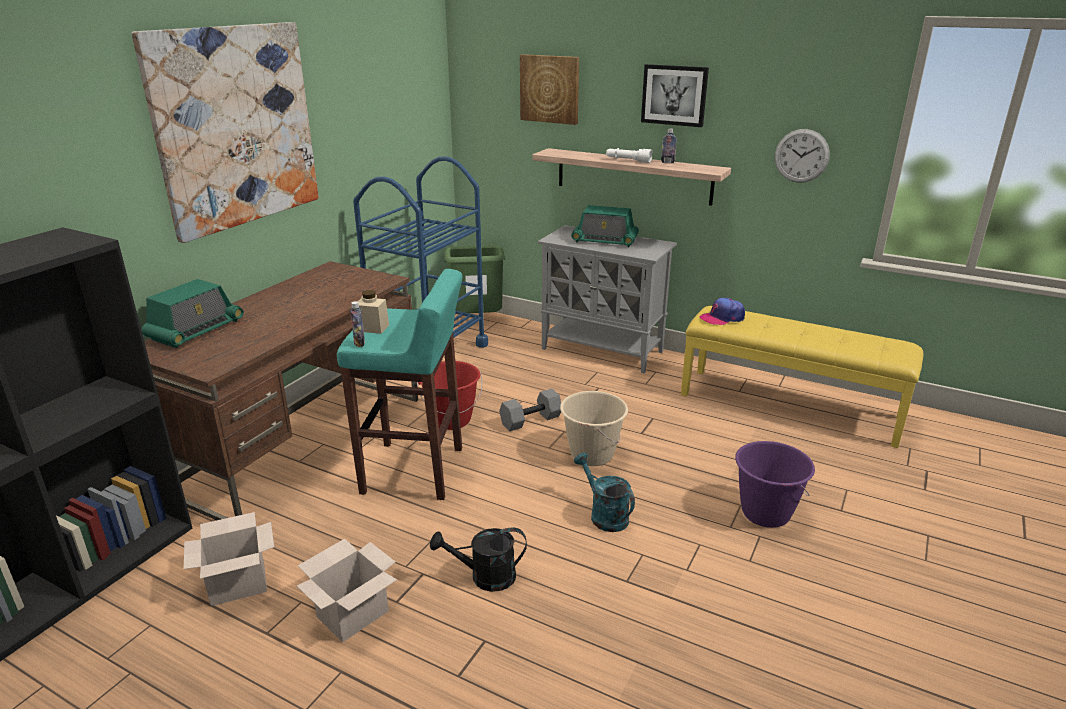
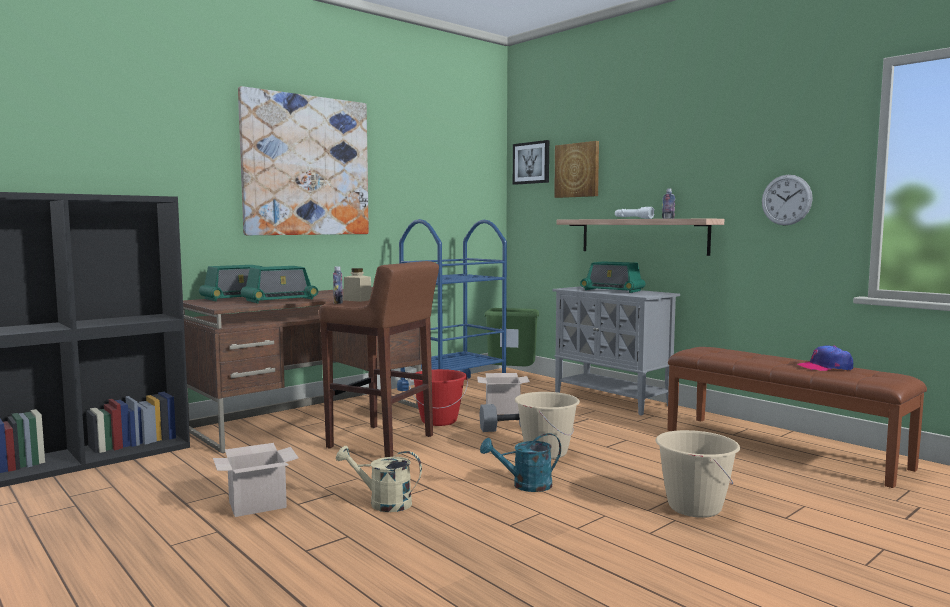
camera: 20 degrees right, 20 degrees down
(239, 583) = (193, 477): cardboard box -> cardboard box (503, 410)
(260, 330) = (280, 300): none -> radio
(415, 471) = (382, 442): turquoise stool -> brown stool
(485, 577) = (383, 503): black watering can -> beige watering can
(604, 515) = (525, 486): turquoise watering can -> turquoise watering can turned 90 degrees counterclockwise
(674, 95) = (673, 161): picture -> picture (531, 163)
(722, 318) = (707, 351): cap -> cap (825, 367)
(765, 513) = (694, 507): purple bucket -> beige bucket
(790, 405) = (782, 448): yellow bench -> brown bench

